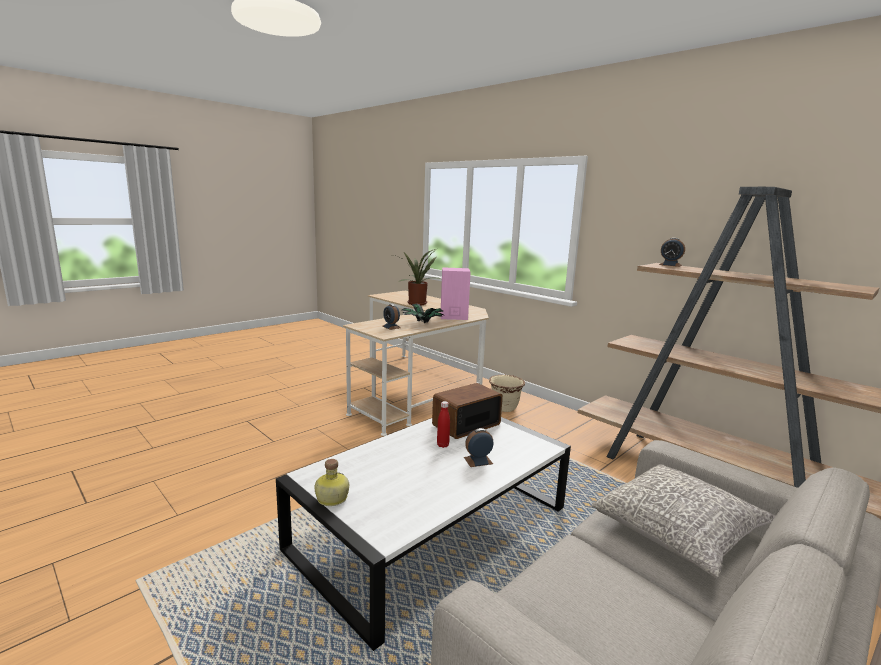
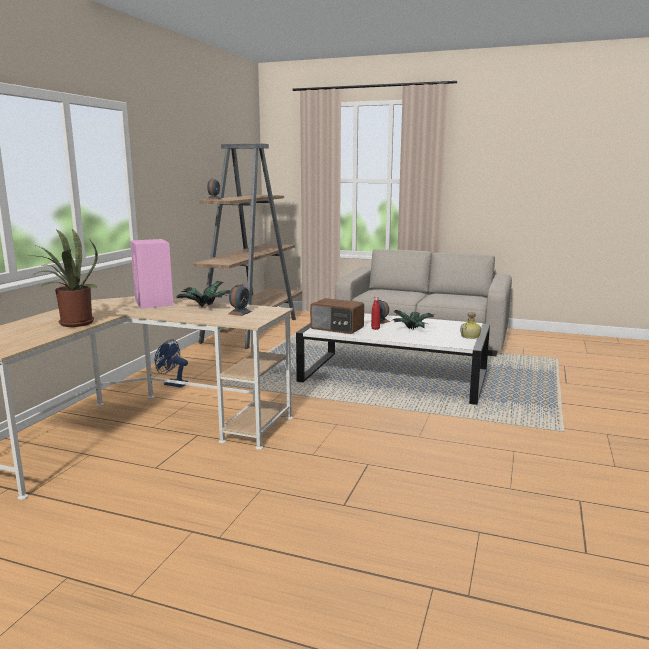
camera: 115 degrees left, 0 degrees up
(414, 468) = (413, 329): none -> potted plant
(504, 407) = (172, 384): beige planter -> blue fan
(679, 531) = (389, 293): grey pillow -> none

